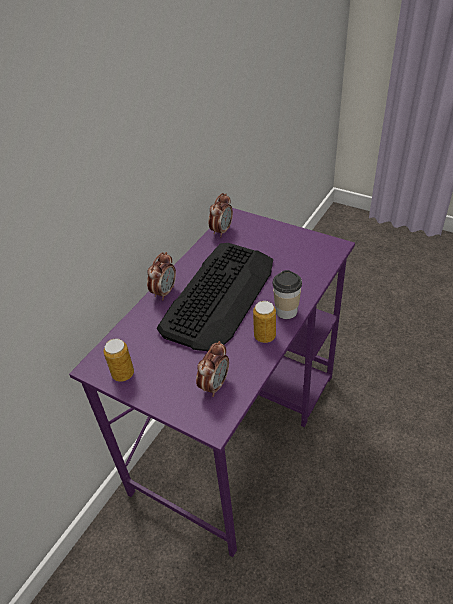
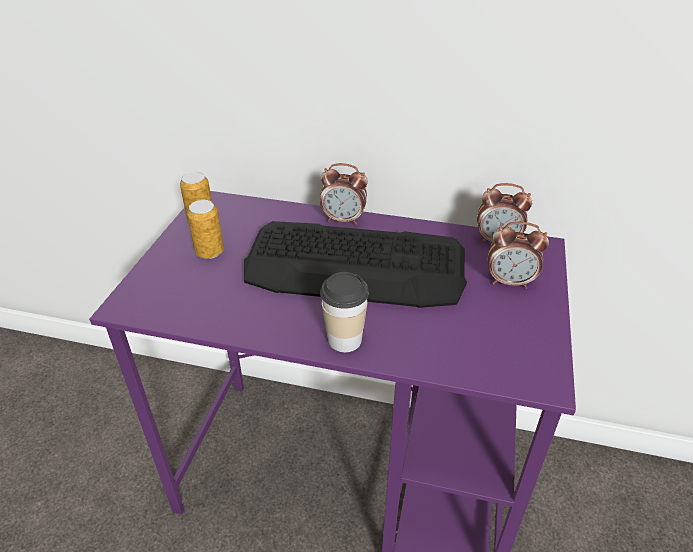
camera: 70 degrees right, 5 degrees down
(214, 385) = (189, 293): alarm clock -> alarm clock (510, 282)
(264, 336) = (285, 324): can -> can (209, 252)

